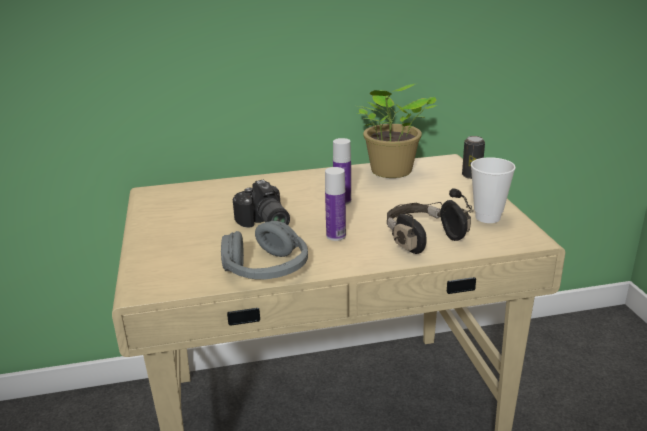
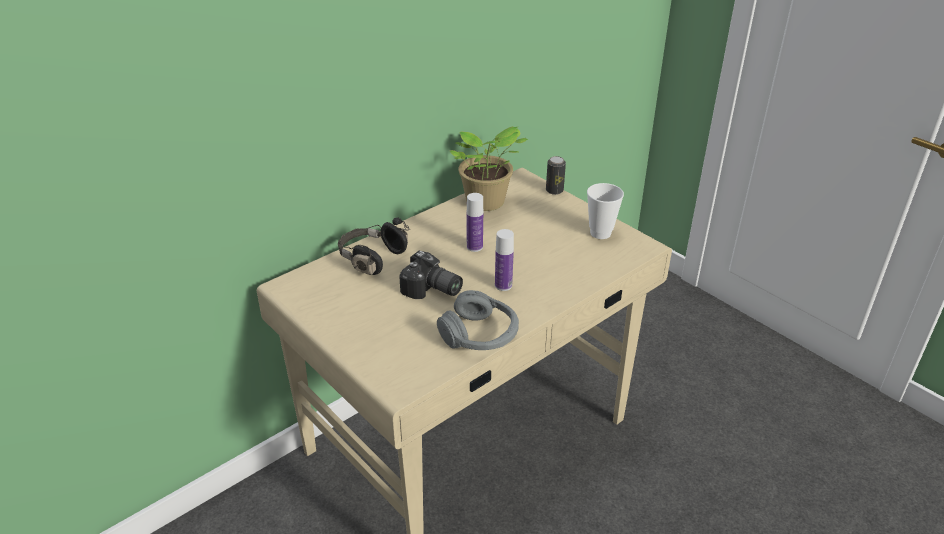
camera: 30 degrees left, 10 degrees up
(421, 238) = (569, 268): black headphones -> black headphones (371, 258)

